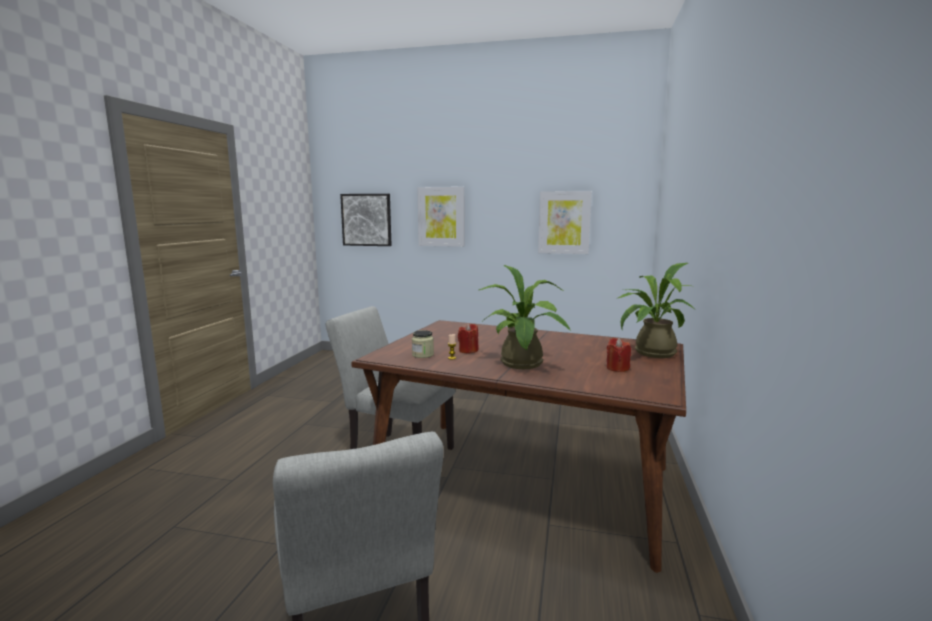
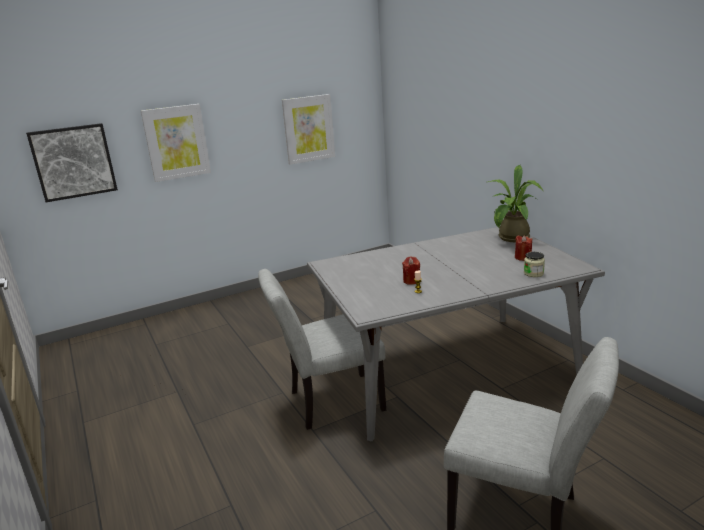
camera: 40 degrees left, 10 degrees up
(423, 355) = (392, 298): jar -> jar (533, 273)
(522, 365) = (473, 278): potted plant -> none
(525, 481) = (447, 370): brown dining table -> grey dining table

